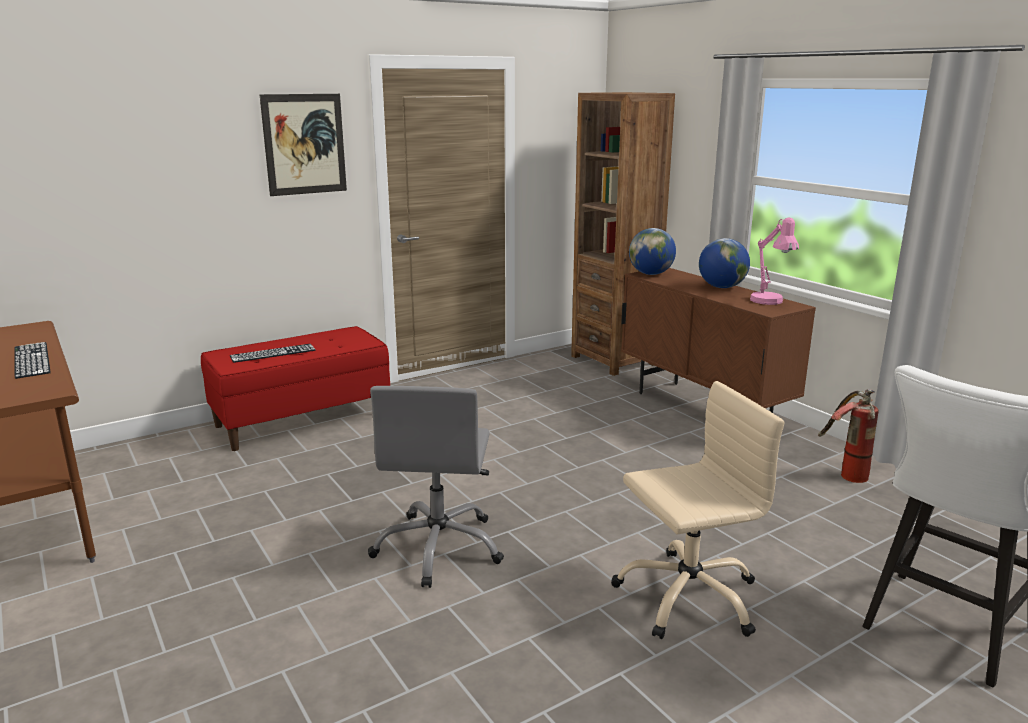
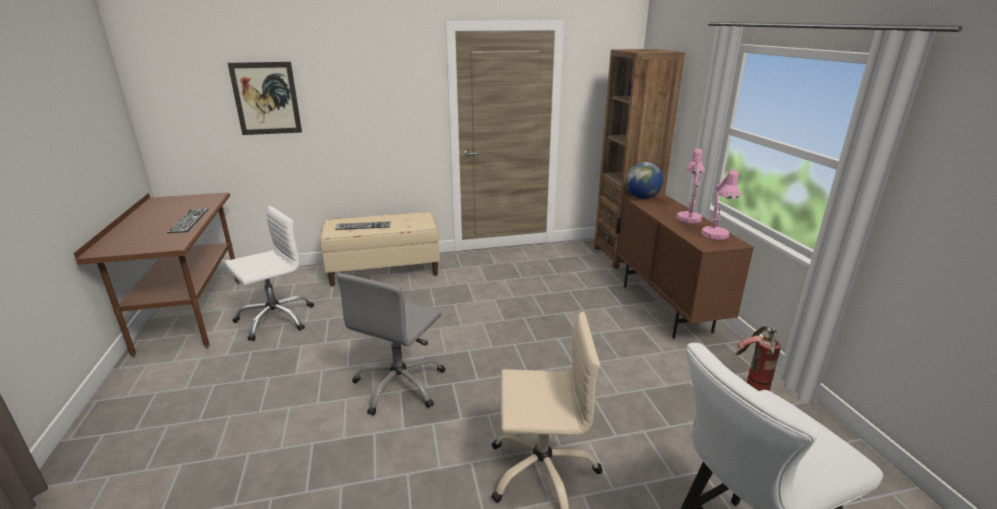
camera: 20 degrees right, 5 degrees up
(178, 505) = (275, 319): none -> white office chair
(302, 420) = (384, 270): red bench -> beige bench
(304, 144) = (397, 85): picture -> picture (266, 98)
(722, 287) = (688, 217): globe -> pink table lamp

